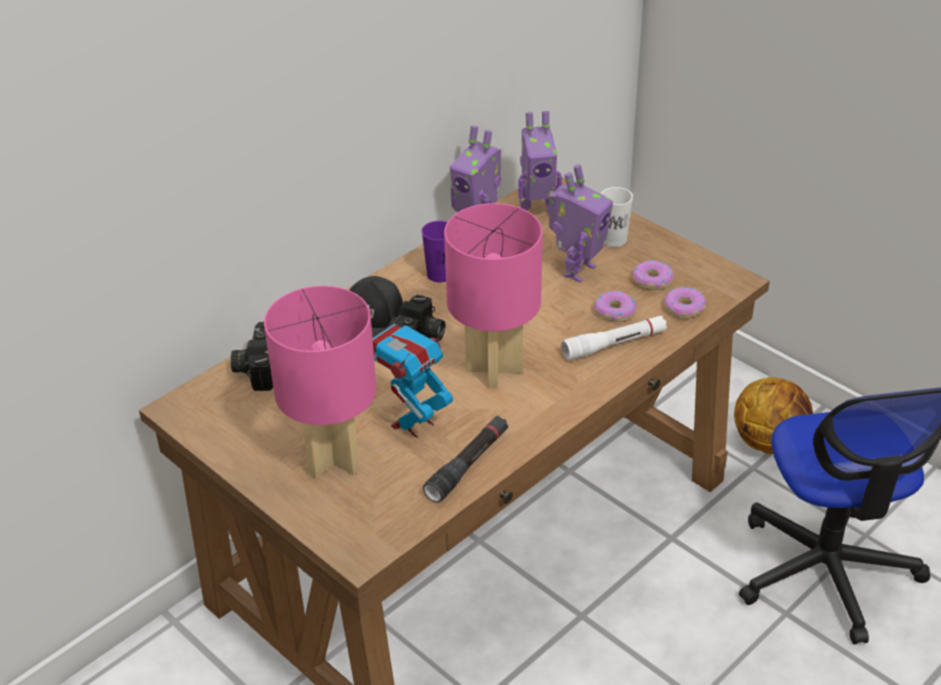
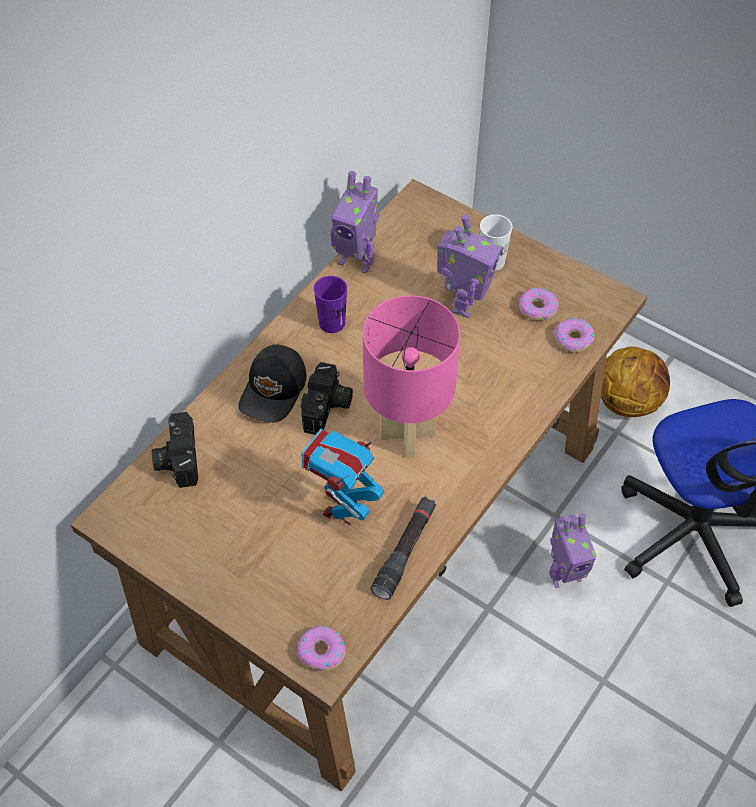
camera: 10 degrees left, 15 degrees up
(332, 459) = (274, 561): pink table lamp -> none
(537, 212) = (411, 233): toy robot -> toy robot (564, 575)
(614, 344) = (515, 391): white flashlight -> none
(615, 312) = (509, 351): donut -> donut (321, 652)

